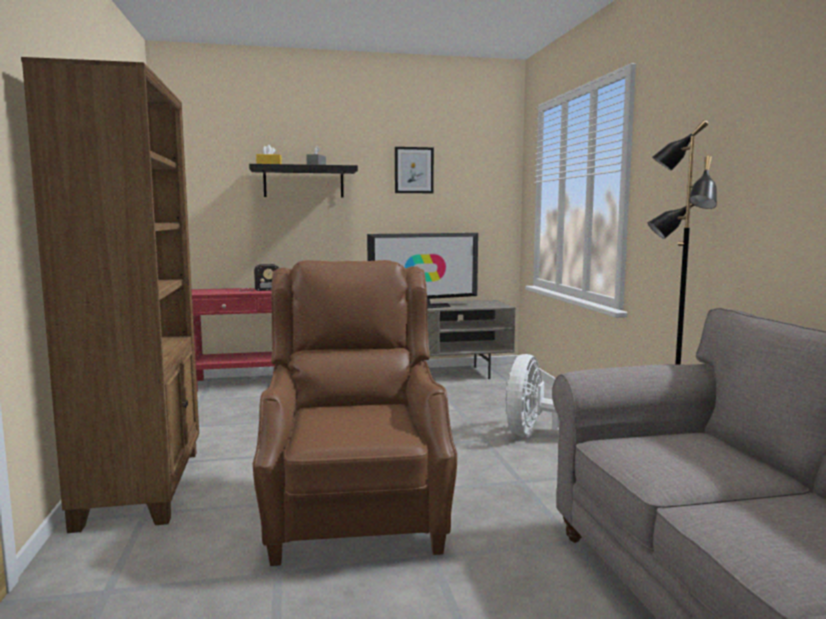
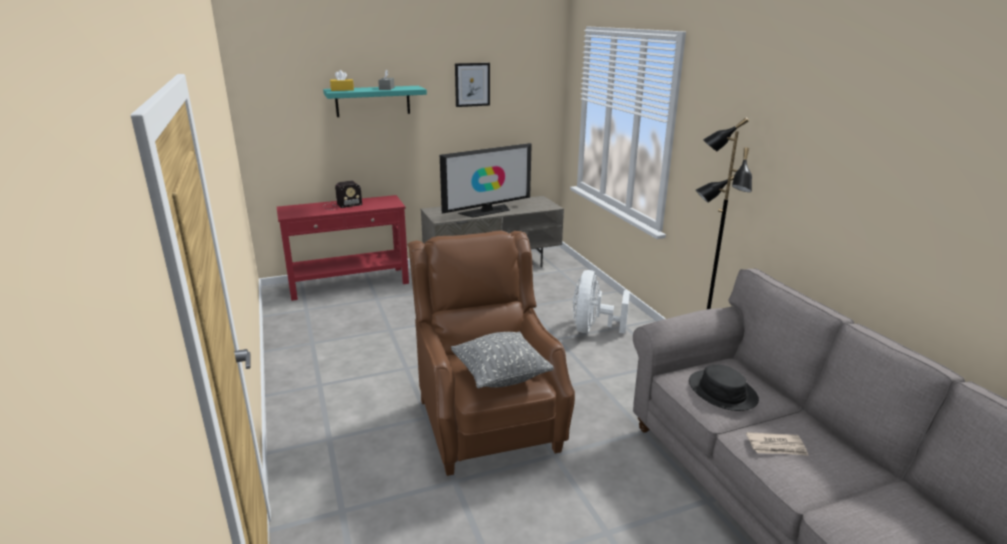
camera: 10 degrees left, 15 degrees up
(143, 486) = (312, 412): brown bookcase -> none
(303, 182) = (373, 101): black shelf -> turquoise shelf
(357, 427) = (500, 377): none -> grey pillow
(676, 458) = (722, 391): none -> black hat
(757, 525) = (776, 446): none -> newspaper

